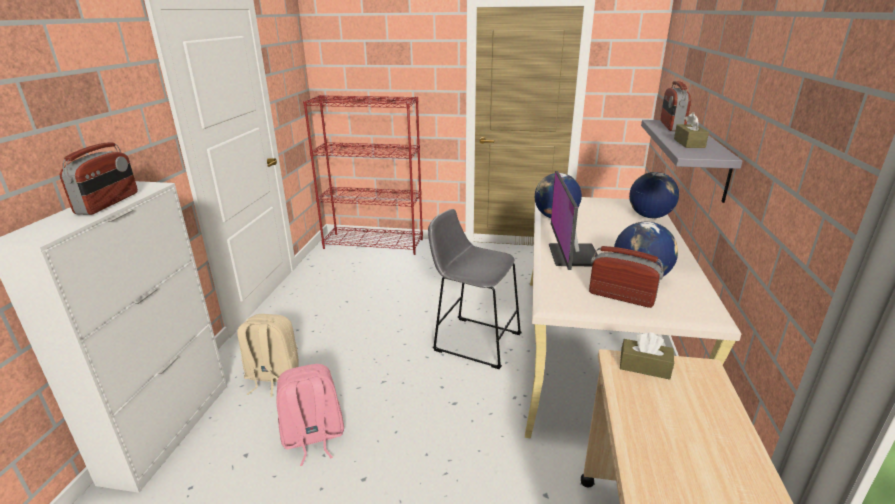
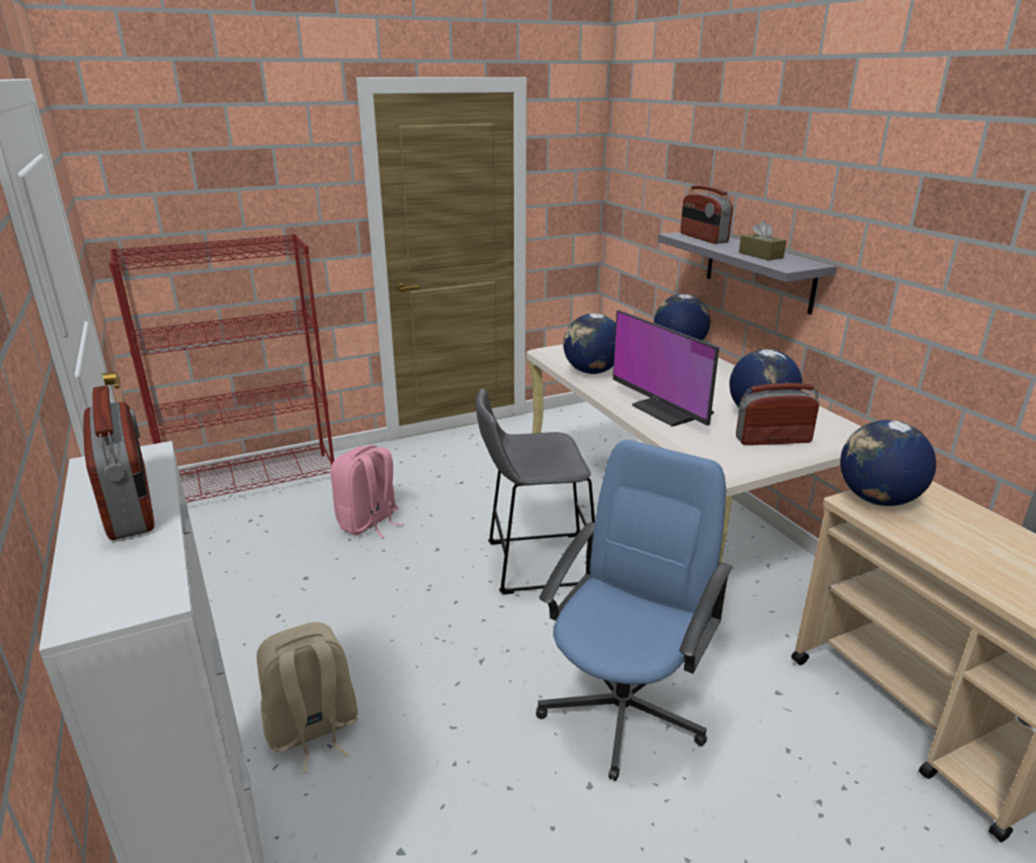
camera: 35 degrees left, 0 degrees up
(313, 438) = (470, 776): pink backpack -> pink backpack (369, 523)
(431, 448) = (623, 708): none -> blue office chair
(644, 366) = (877, 499): brown tissue box -> globe

